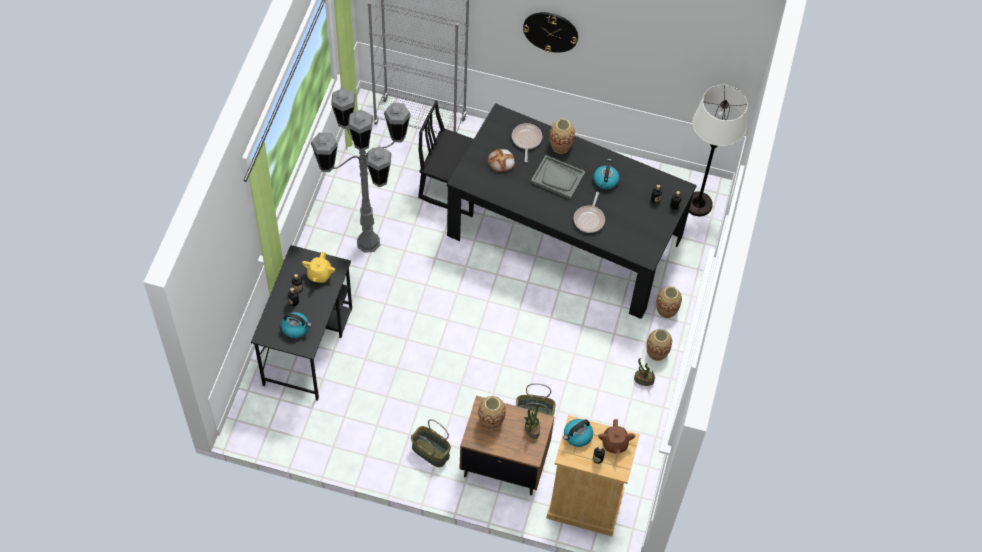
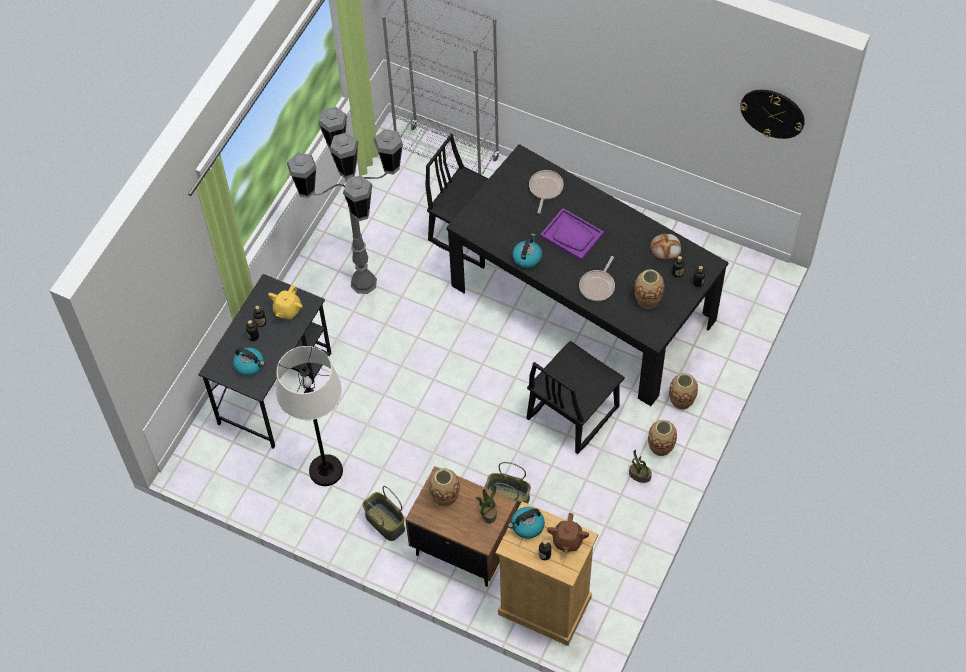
camera: 15 degrees right, 0 degrees up
(501, 162) = (512, 210): bread -> bread (666, 248)
(550, 31) = (584, 69): wall clock -> wall clock (772, 113)
(558, 178) = (572, 235): grey tray -> purple tray
(560, 146) = (582, 200): vase -> vase (648, 299)
(574, 333) = (572, 412): none -> black chair
(605, 180) = (625, 244): kettle -> kettle (527, 257)
(698, 204) = (742, 286): white floor lamp -> white floor lamp (326, 471)

